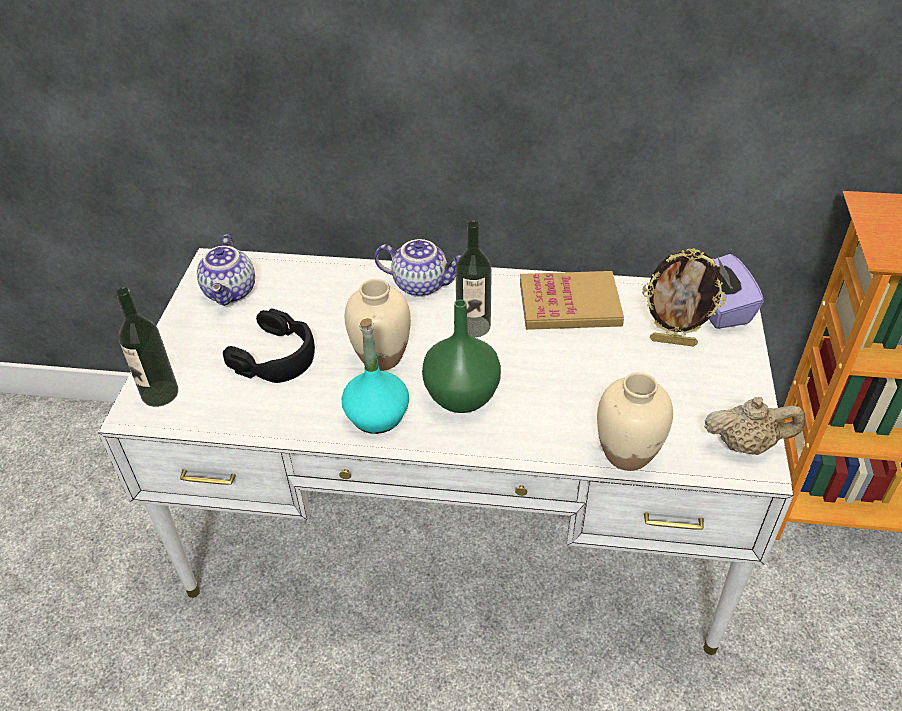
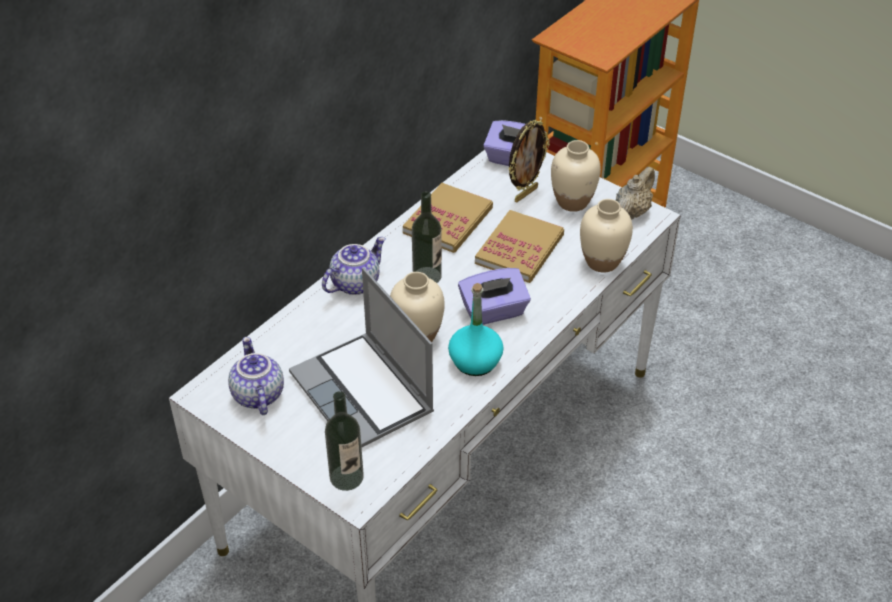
camera: 60 degrees left, 0 degrees up
(231, 292) = (256, 395): teapot -> teapot turned 135 degrees counterclockwise
(276, 356) = (364, 394): black headphones -> laptop
(463, 397) = (493, 311): green vase -> purple tissue box
(579, 375) = (519, 249): none -> book
(702, 385) = (572, 202): none -> beige vase

